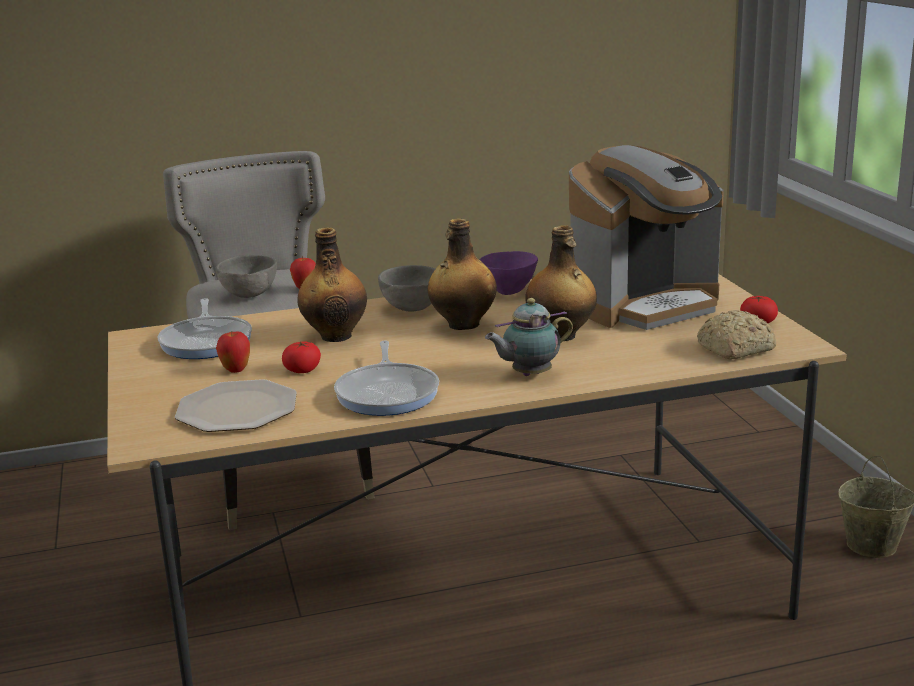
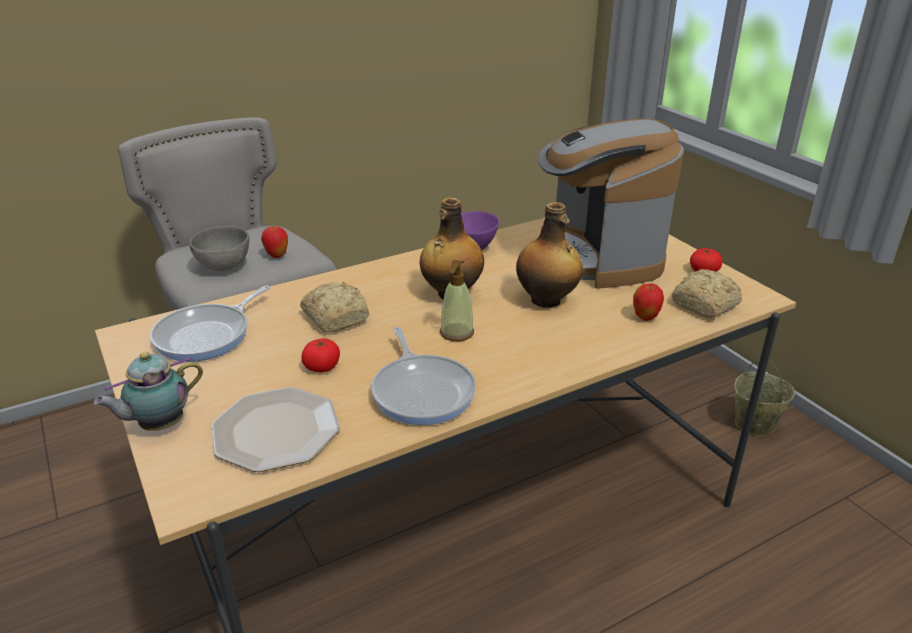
camera: 15 degrees left, 10 degrees up
(207, 341) = (207, 335): frying pan -> frying pan turned 60 degrees clockwise
(236, 370) = (253, 373): apple -> apple (645, 318)
(335, 335) = (336, 317): bottle -> bread
(411, 308) = (392, 275): grey bowl -> none
(449, 354) = (456, 333): none -> soap dispenser
(529, 375) = (544, 353): teapot -> teapot (159, 425)
(645, 305) = (599, 258): coffee machine -> coffee machine turned 120 degrees clockwise

